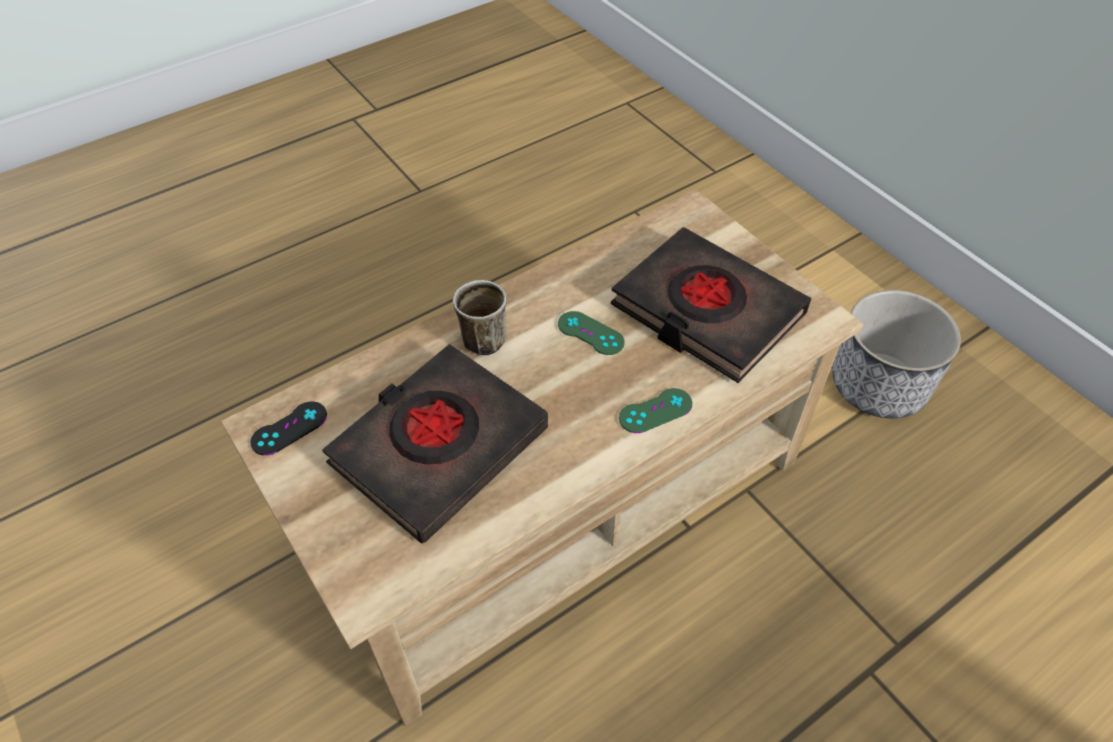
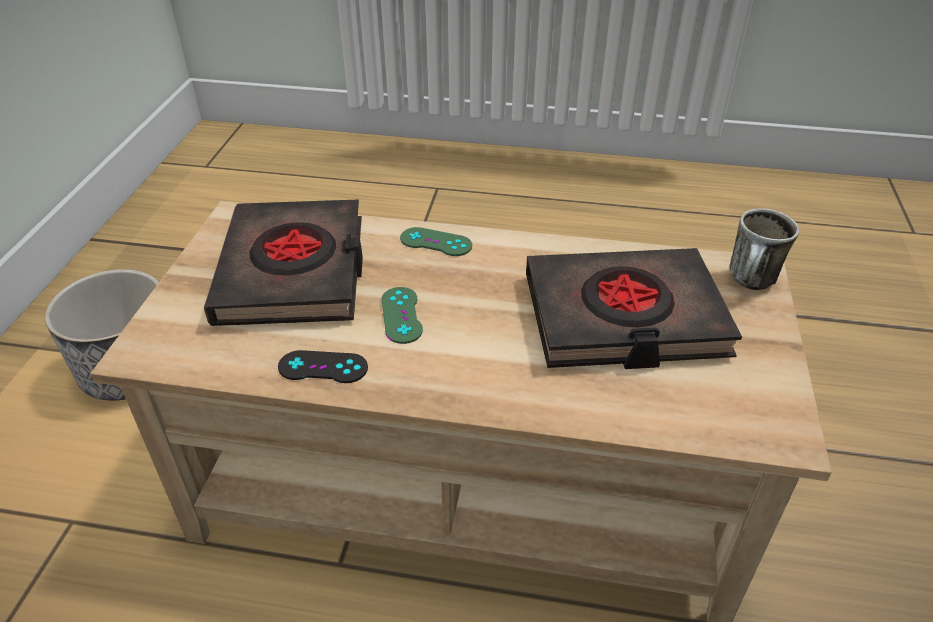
camera: 135 degrees left, 10 degrees down
(289, 428) = (755, 414): black game controller -> black game controller (323, 367)
(480, 336) = (495, 376): mug -> mug (752, 284)

